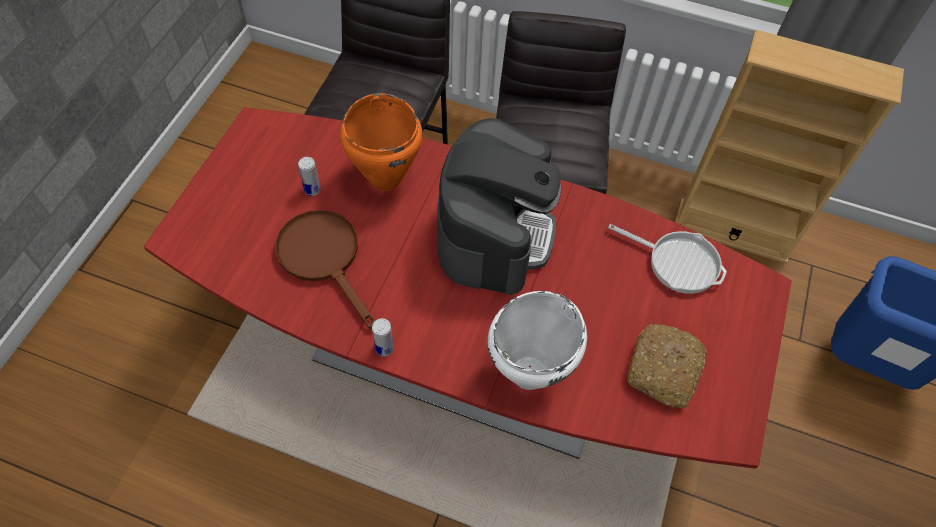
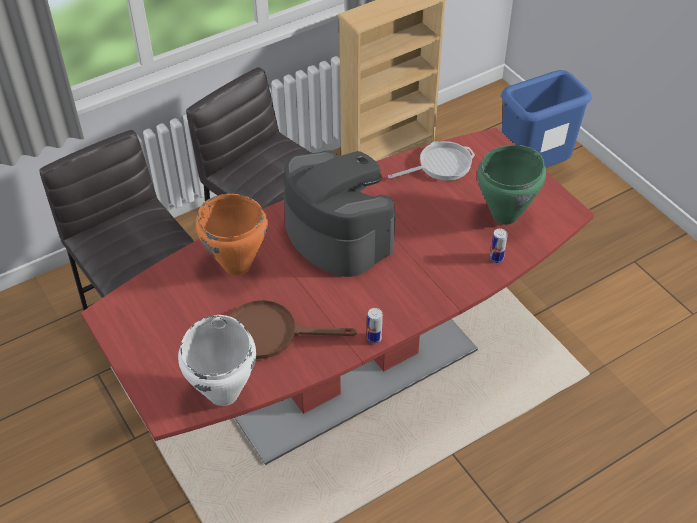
camera: 50 degrees left, 10 degrees down
(312, 190) = (205, 310): can -> can (496, 258)
(530, 373) = (455, 276): white cooking pot -> white cooking pot (224, 393)
(664, 370) = (505, 215): bread -> green cooking pot

